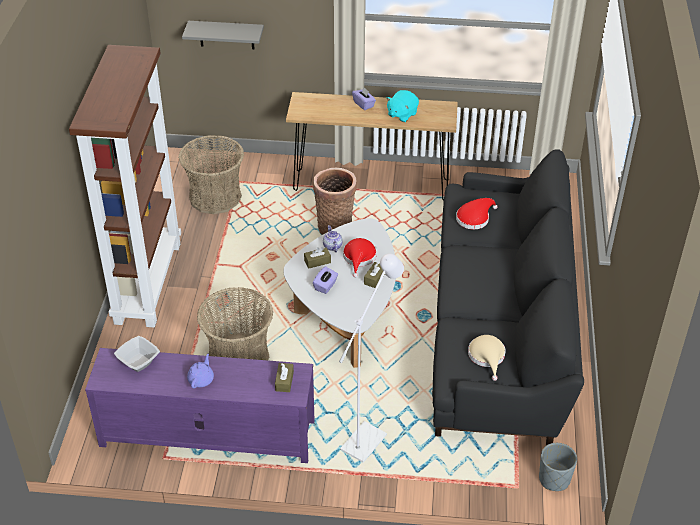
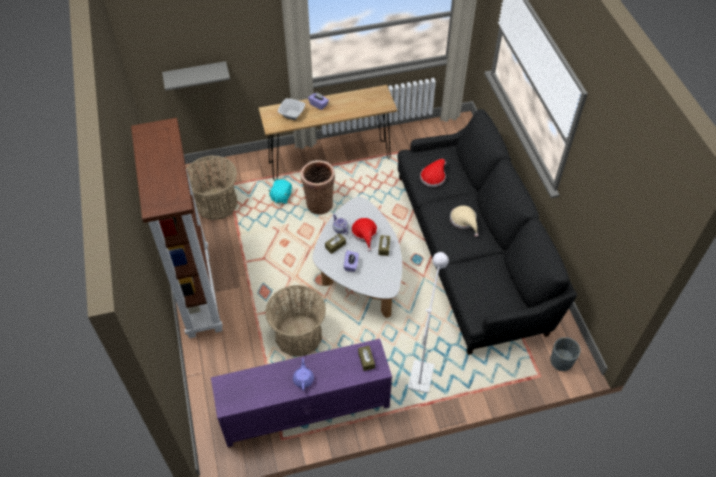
camera: 20 degrees left, 10 degrees up
(139, 361) = (248, 379): bowl -> bowl (292, 114)
(402, 114) = (351, 106): turquoise plush toy -> turquoise plush toy (281, 197)
(487, 357) = (494, 290): beige hat -> beige hat (464, 221)

